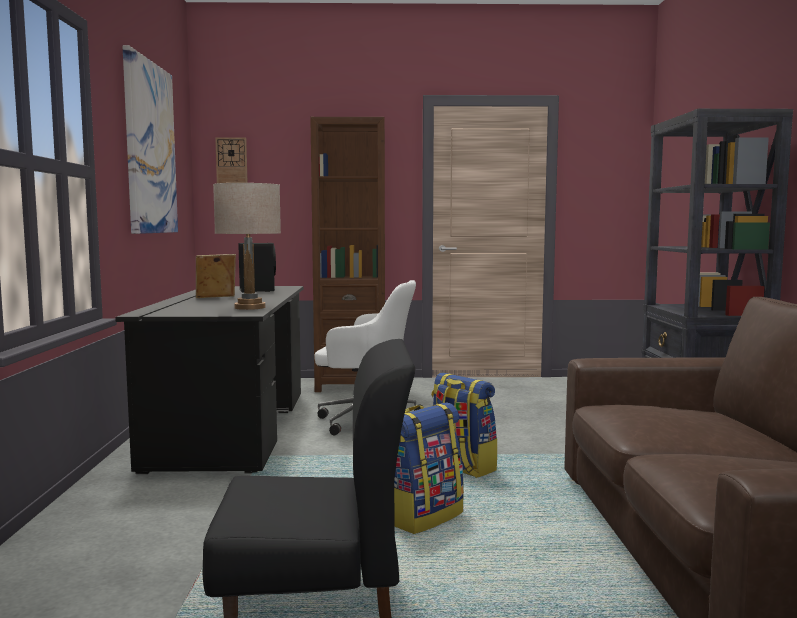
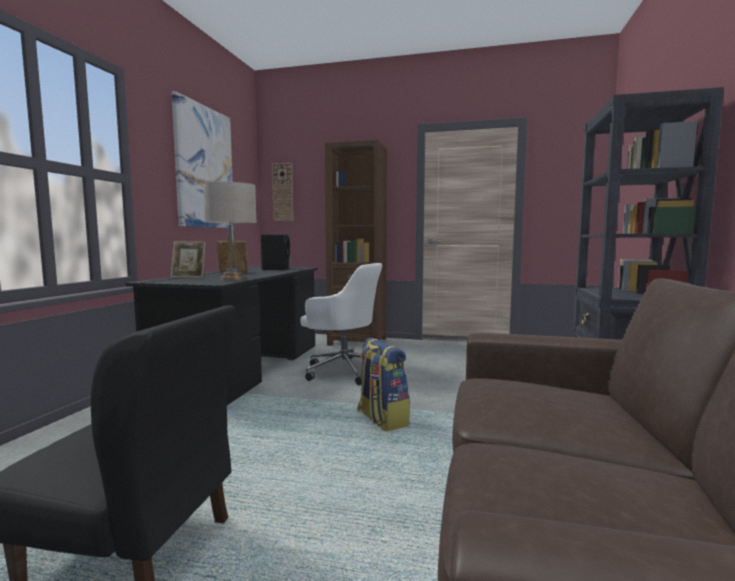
camera: 15 degrees right, 0 degrees up
(176, 306) = (189, 277): none -> picture frame
(423, 516) = (309, 465): backpack -> none

